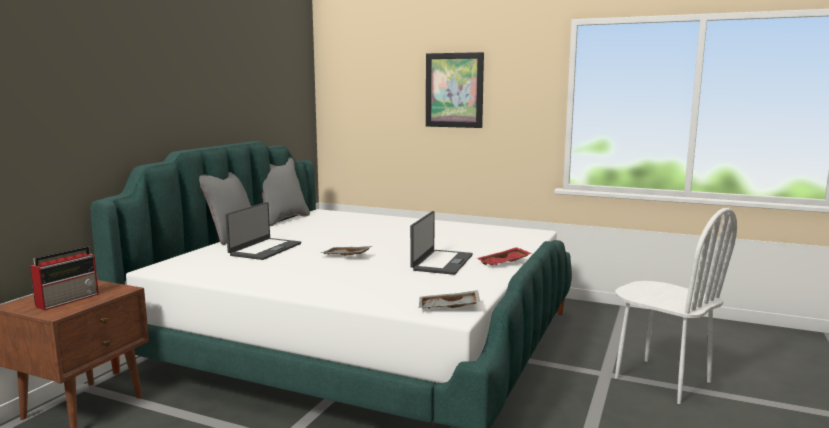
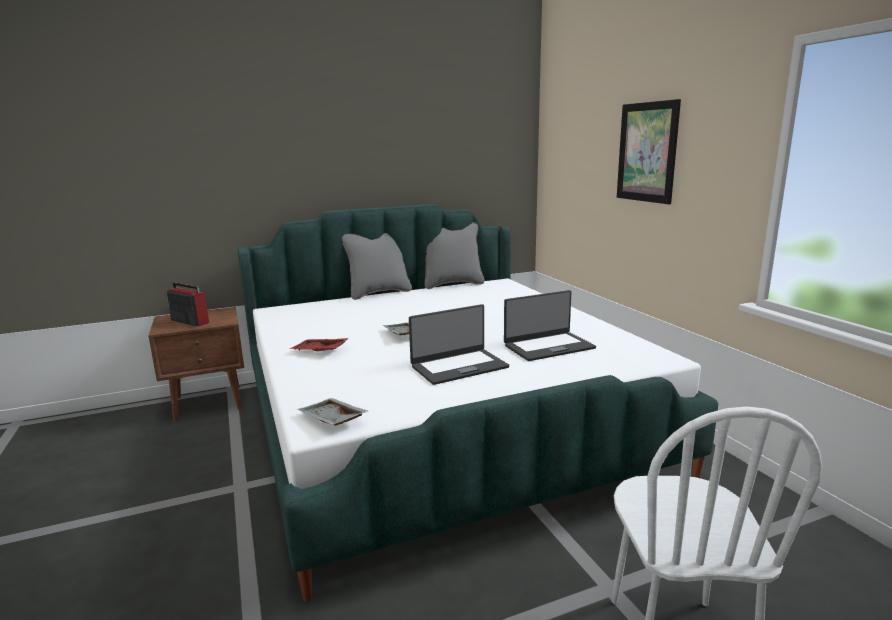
camera: 45 degrees right, 5 degrees up
(69, 300) = (189, 321): radio -> radio turned 135 degrees counterclockwise
(265, 249) = (368, 311): laptop -> laptop (548, 346)
(504, 263) = (516, 388): red tray -> red tray (319, 351)

